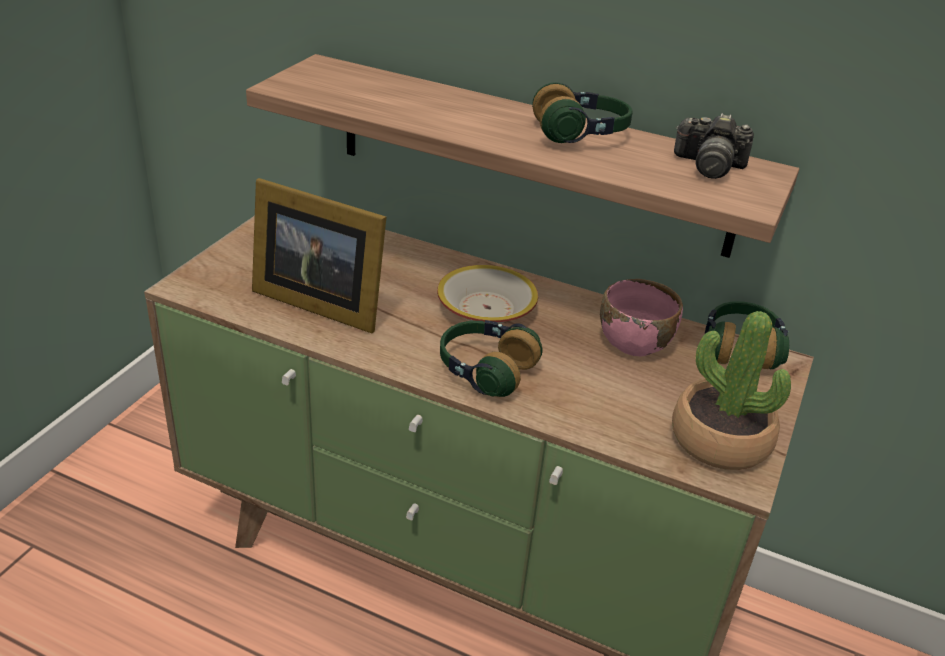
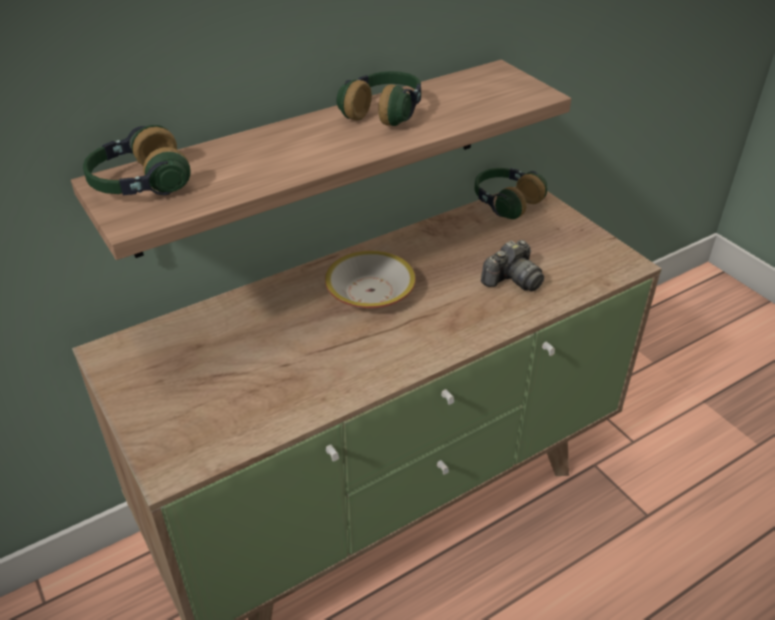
camera: 55 degrees left, 5 degrees up
(318, 301) = (277, 383): picture frame -> none
(485, 370) = (447, 325): headphones -> headphones (139, 185)
(634, 343) = (466, 242): pink bowl -> none
(709, 166) = (476, 86): camera -> camera (512, 280)
(720, 440) = (588, 255): potted plant -> none

